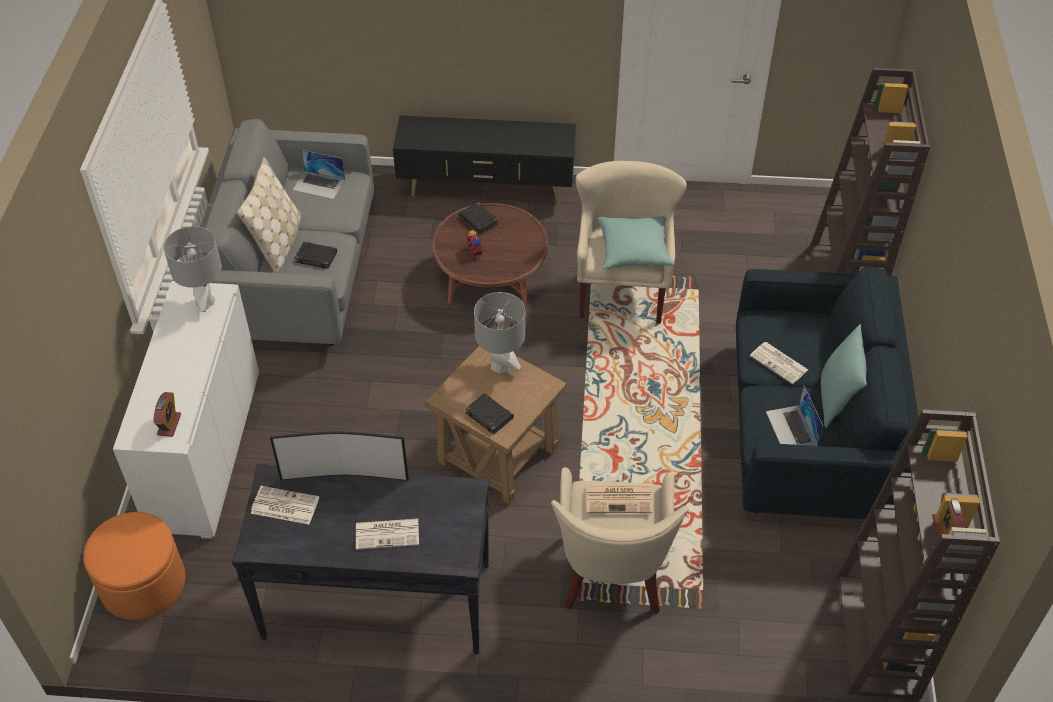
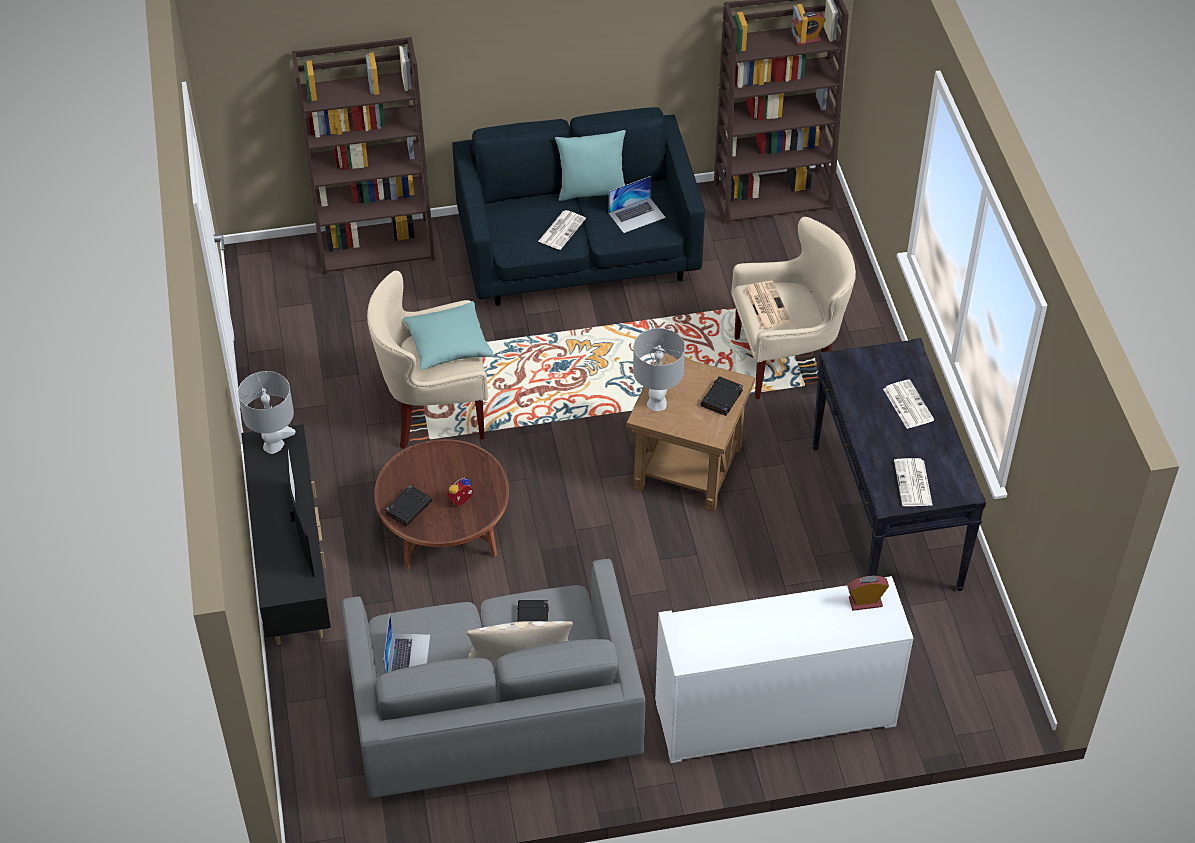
camera: 105 degrees left, 0 degrees up
(143, 584) = (950, 706): orange ottoman -> none
(205, 302) = (695, 632): grey table lamp -> grey table lamp (273, 445)
(345, 475) = (861, 450): television -> television (298, 530)

